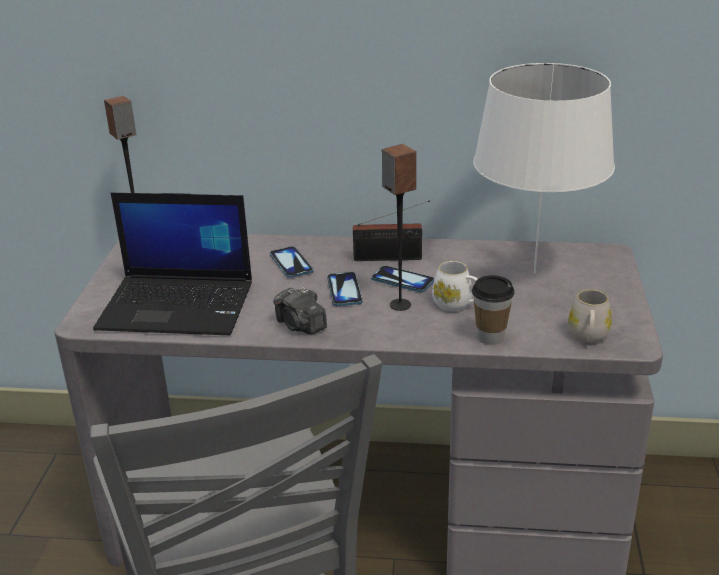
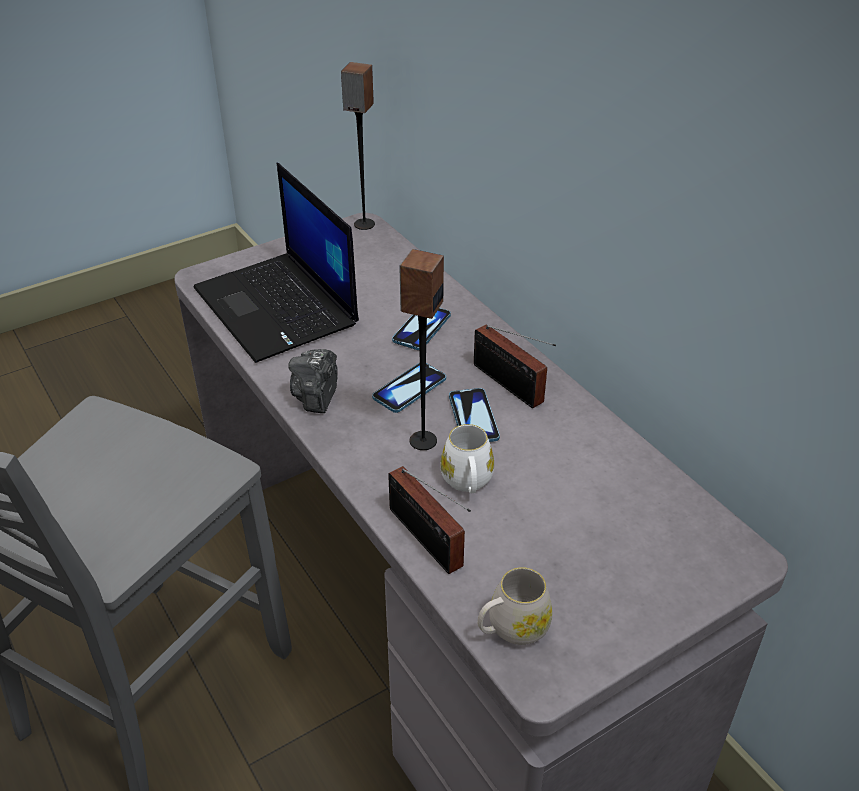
camera: 50 degrees right, 10 degrees up
(490, 337) = (428, 542): cup -> radio
(534, 273) = (610, 511): white table lamp -> none

